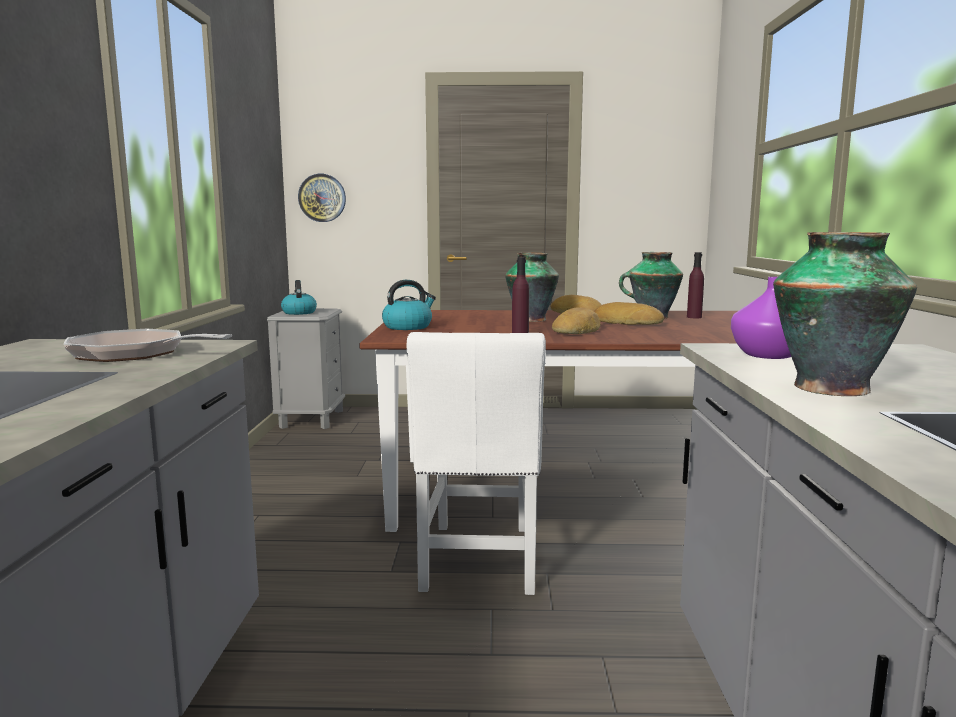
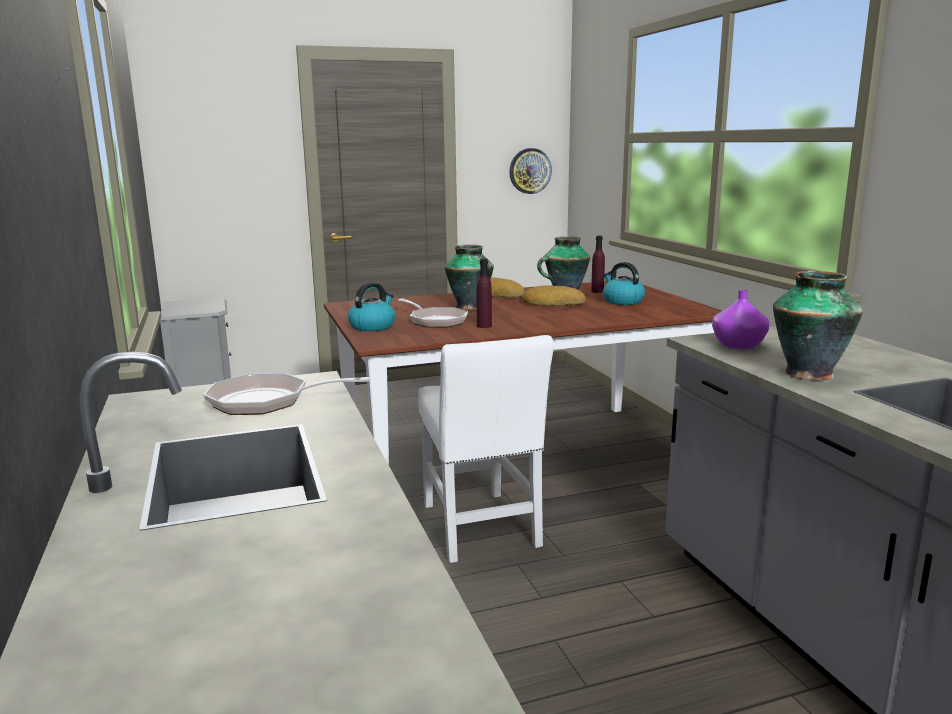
camera: 20 degrees left, 5 degrees up
(299, 312) = (187, 307): kettle -> kettle (622, 301)
(322, 198) = (190, 179): wall clock -> wall clock (530, 171)
(477, 327) = (435, 321): none -> frying pan
(577, 330) = (525, 317): bread -> none

